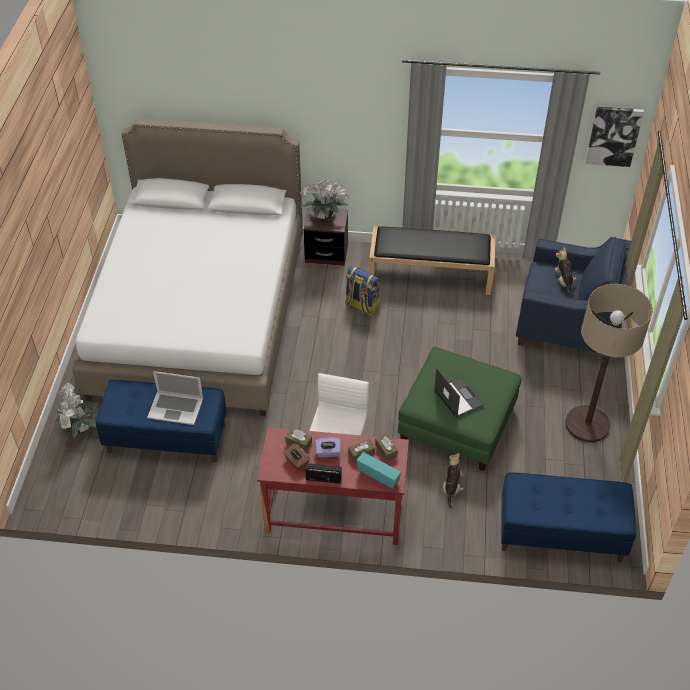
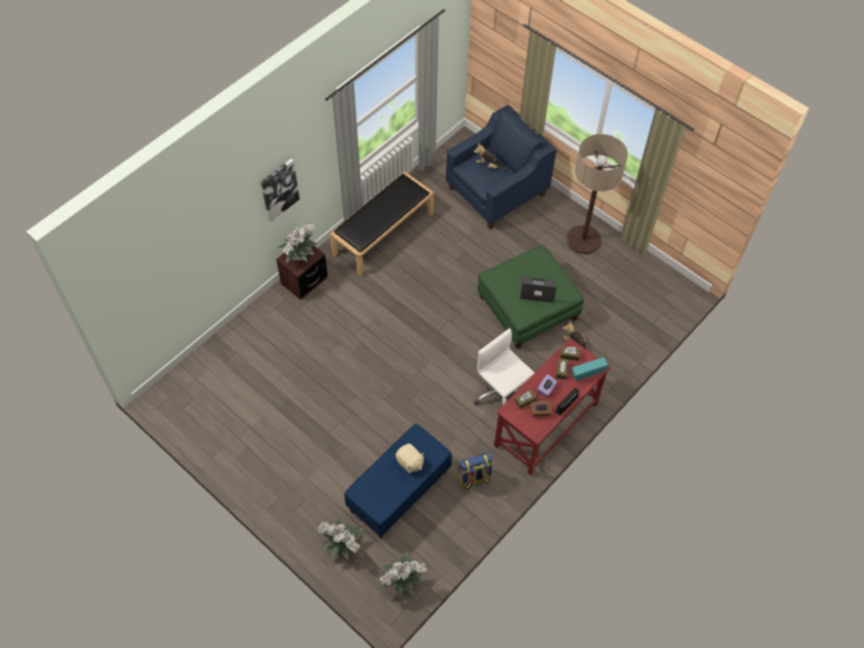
camera: 55 degrees left, 10 degrees up
(74, 494) = (402, 582): none -> potted plant
(175, 407) = (409, 462): laptop -> beige plush toy
(200, 316) = (294, 400): white bed -> none
(361, 306) = (376, 293): backpack -> backpack (474, 479)
(560, 534) = (652, 313): blue bench -> none
(613, 136) = (451, 45): picture -> picture (279, 189)

